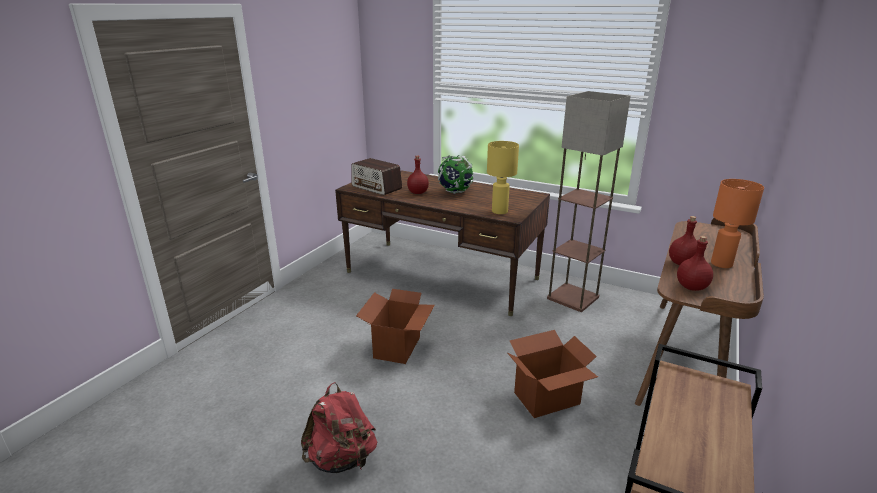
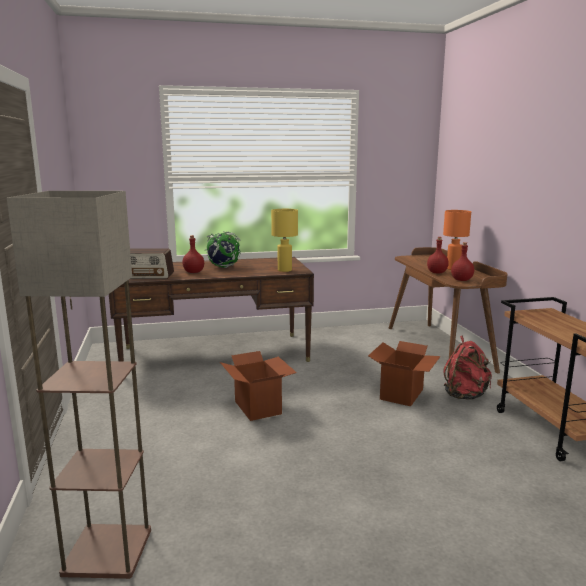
camera: 40 degrees left, 10 degrees down
(342, 459) = (332, 483): red backpack -> red backpack (465, 395)
(572, 298) = (332, 339): floor lamp -> floor lamp (106, 552)

